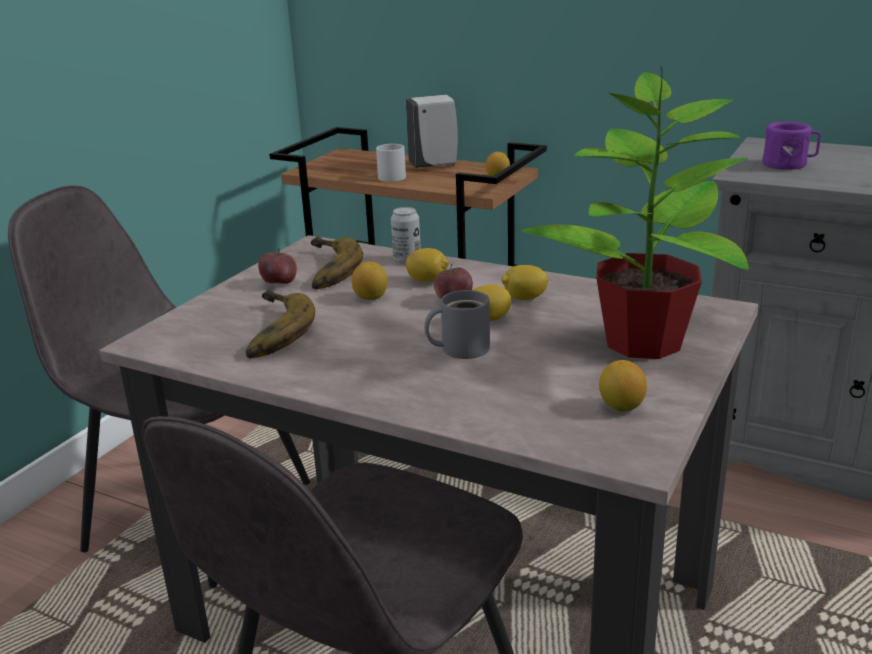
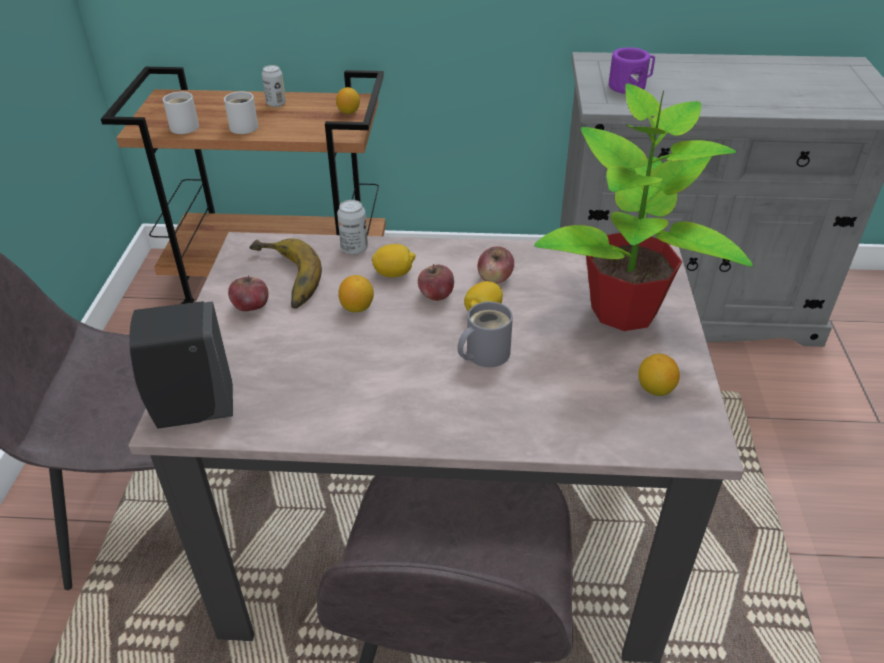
camera: 25 degrees left, 15 degrees up
(167, 338) = (192, 410): none -> black soap dispenser
(267, 331) = (289, 376): banana -> none
(344, 172) = (186, 126): none -> white mug
(435, 165) = (276, 103): white soap dispenser -> can
(524, 298) = (495, 278): lemon -> apple

